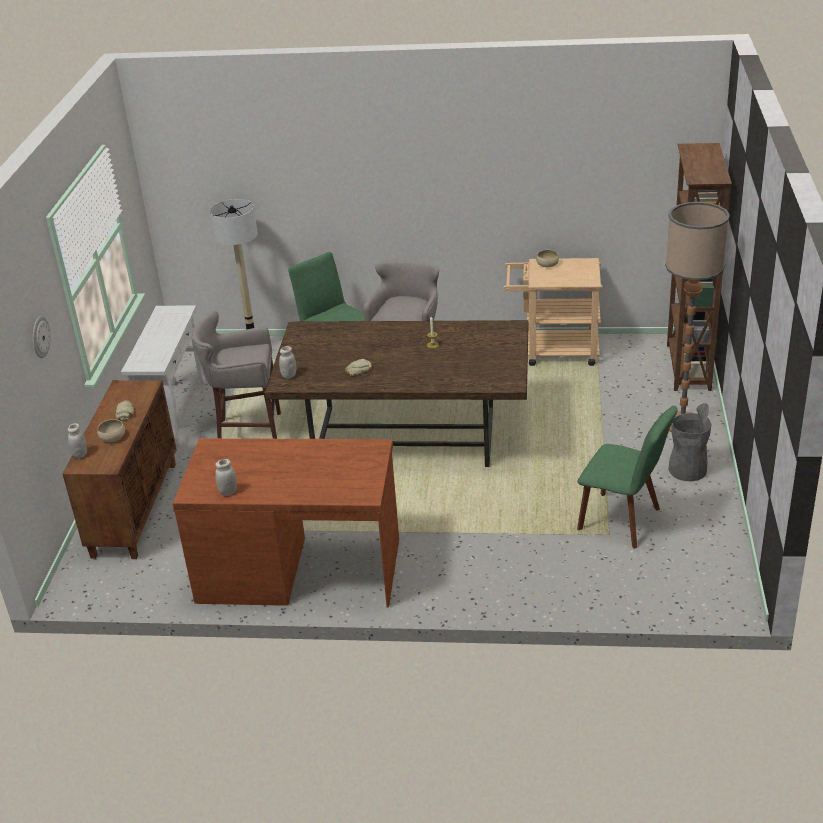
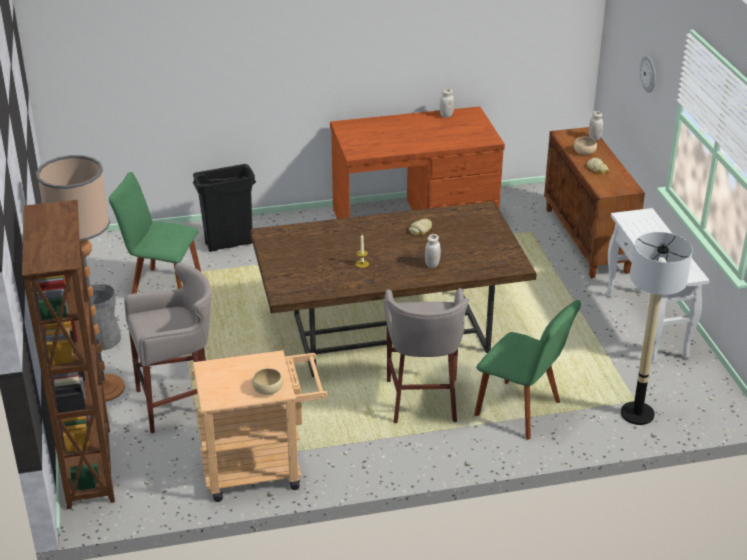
camera: 160 degrees right, 0 degrees up
(247, 433) = (551, 315): grey stool -> grey stool (179, 403)
(289, 376) = (483, 217): white jar -> white jar (432, 264)
(537, 570) = (229, 243): none -> black trash can

